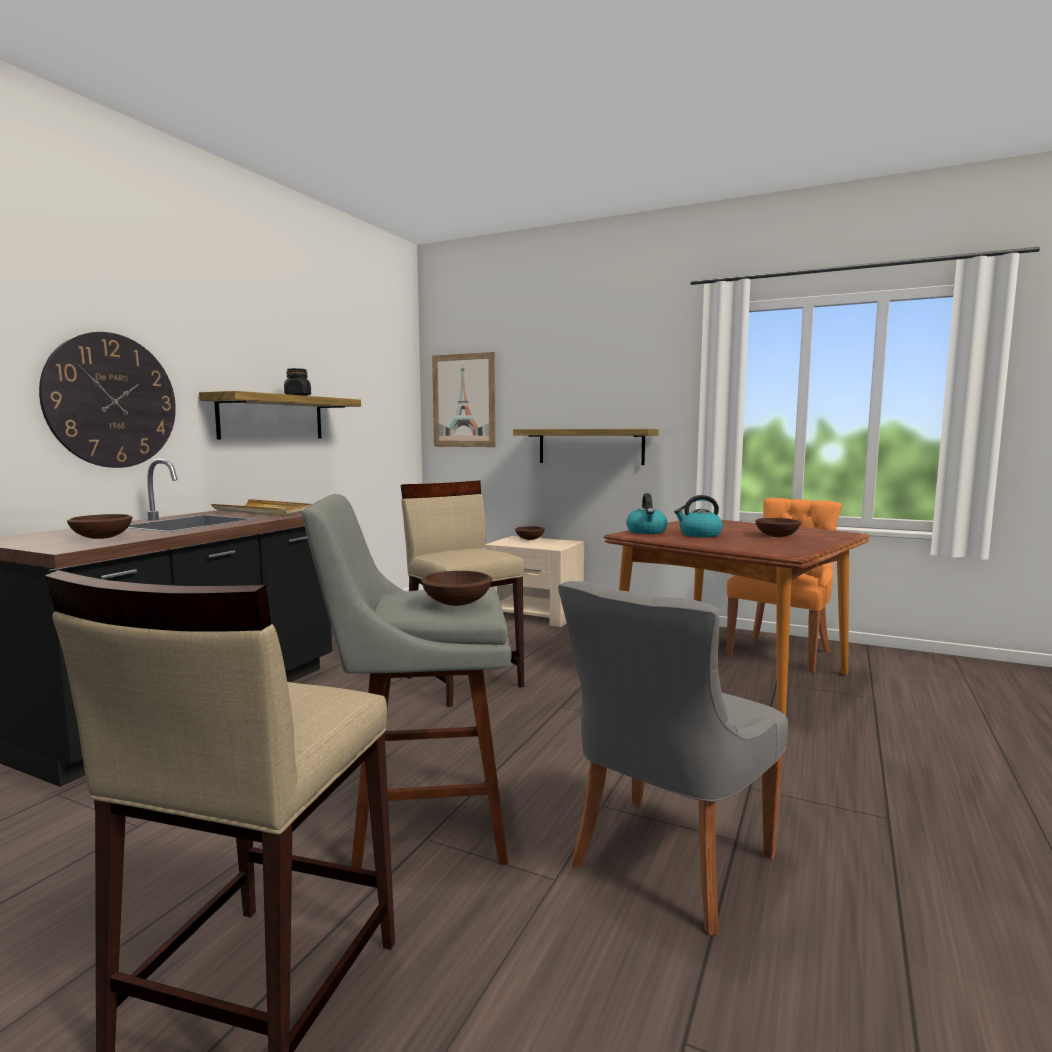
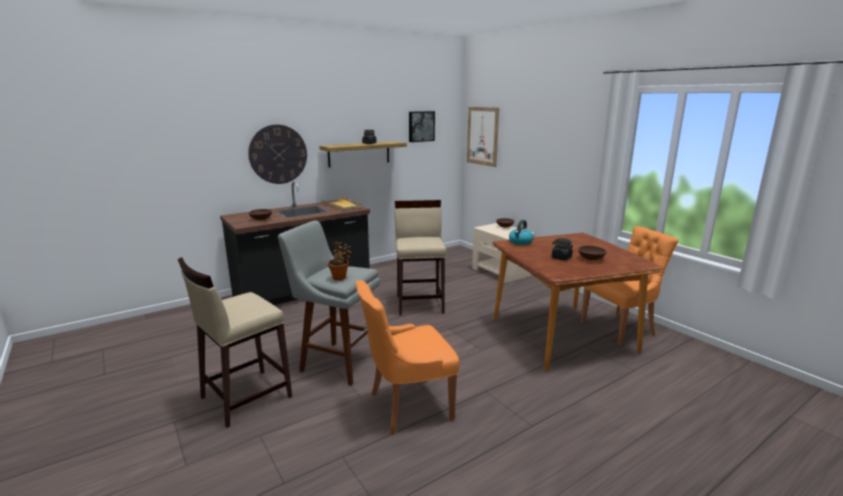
camera: 30 degrees right, 10 degrees up
(366, 380) = (421, 126): none -> picture
(456, 603) = (340, 277): brown bowl -> potted plant
(590, 446) = (544, 174): shelf -> none
(666, 863) = (407, 406): grey chair -> orange chair
(699, 534) = (545, 250): kettle -> none
(741, 539) = (561, 258): none -> black jar

